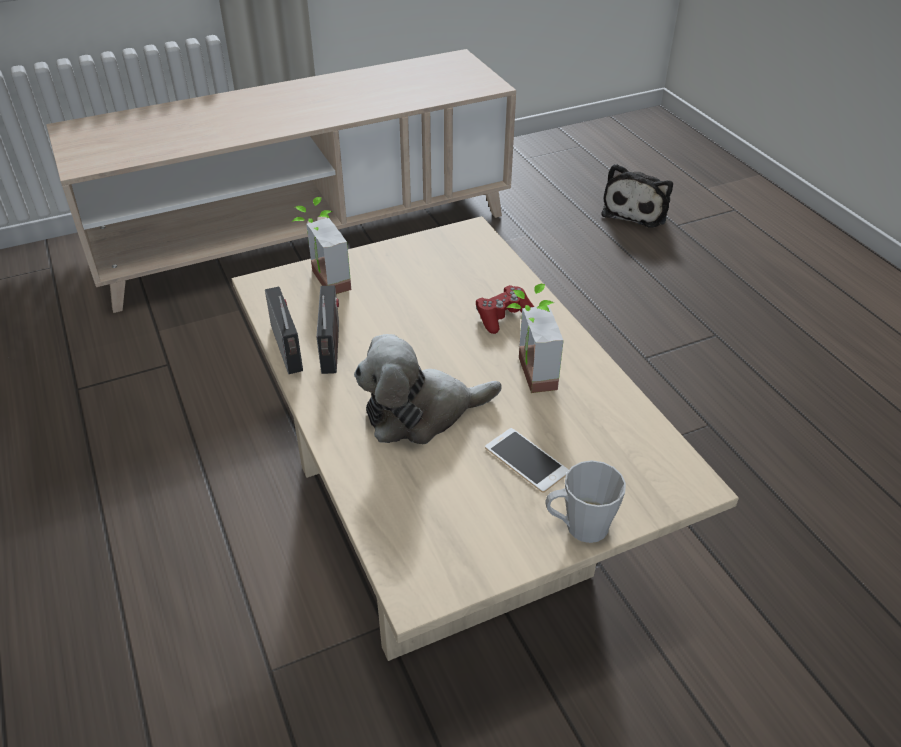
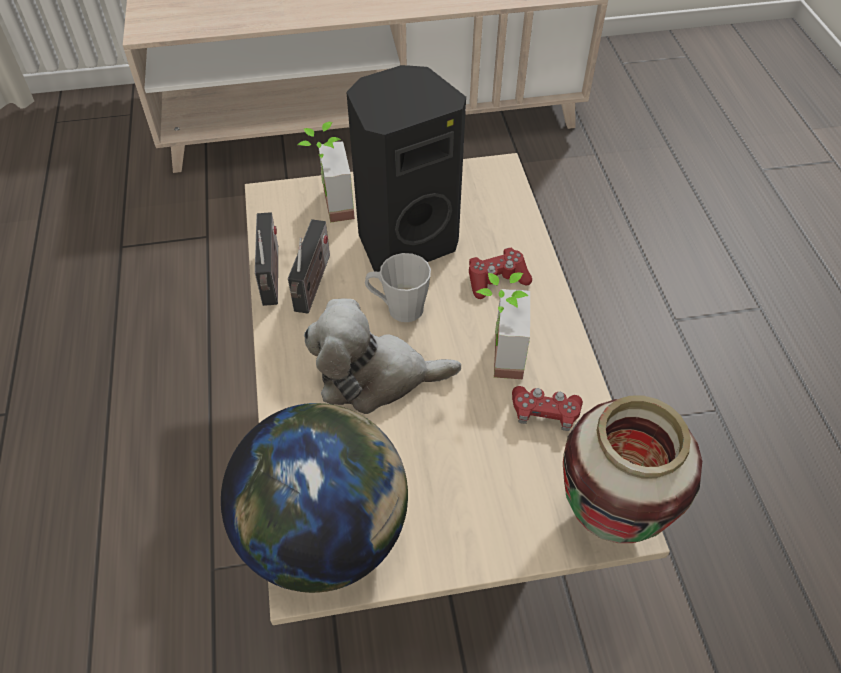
camera: 15 degrees right, 10 degrees up
(406, 300) = (405, 241): none -> black speaker
(423, 550) = (325, 534): none -> globe
(526, 460) = (461, 455): phone -> none
(579, 527) = (487, 545): grey mug -> grey mug (398, 308)
(588, 412) = (544, 413): none -> red game controller
(637, 210) = (723, 144): plush toy -> none
(677, 483) = (608, 519): none -> vase

